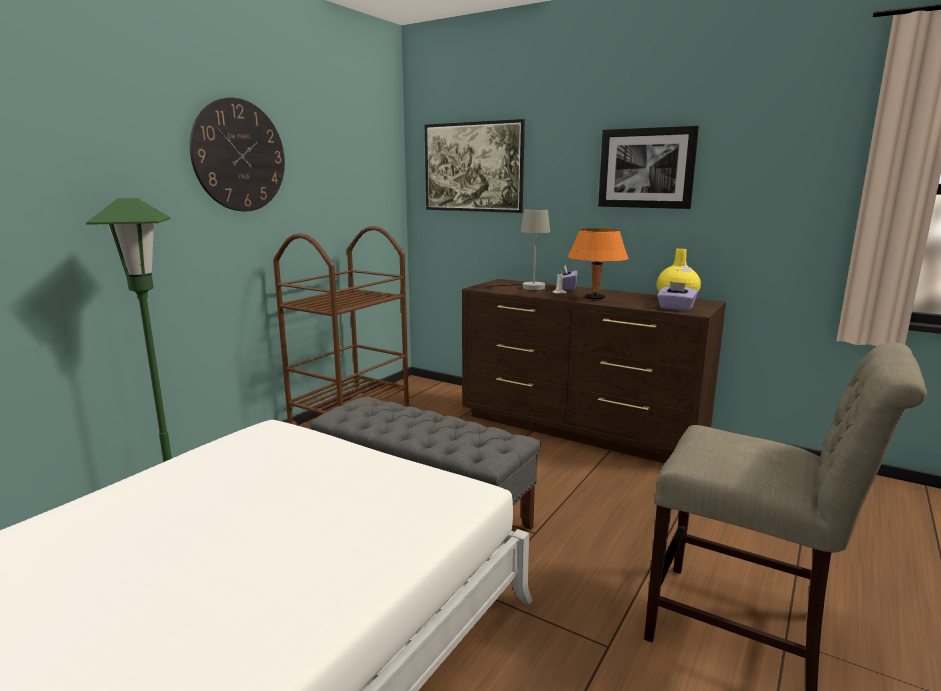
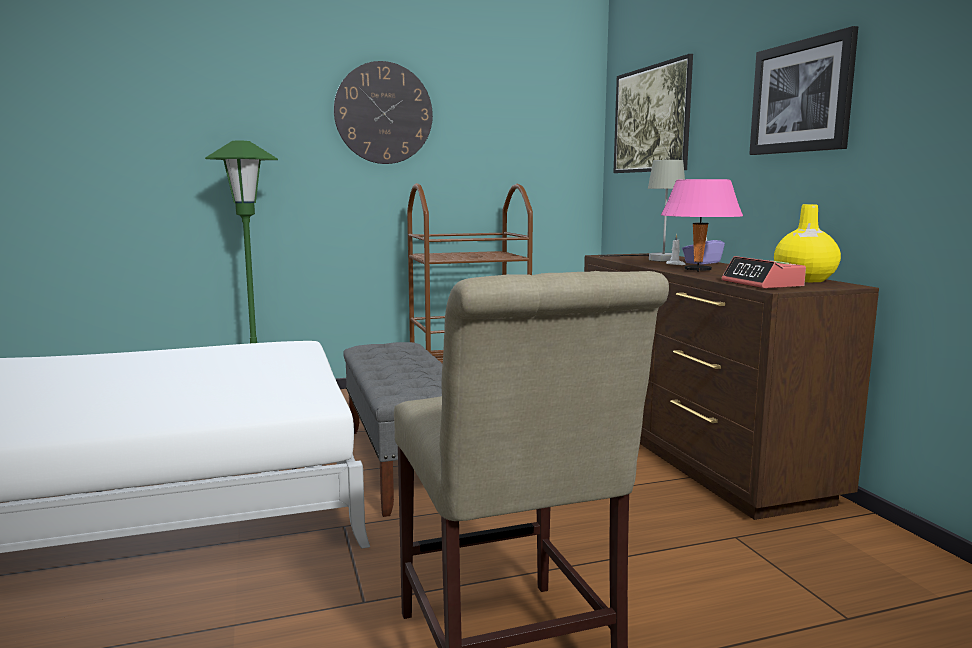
camera: 40 degrees right, 5 degrees down
(595, 298) = (698, 270): orange table lamp -> pink table lamp
(675, 308) = (762, 284): purple tissue box -> alarm clock

